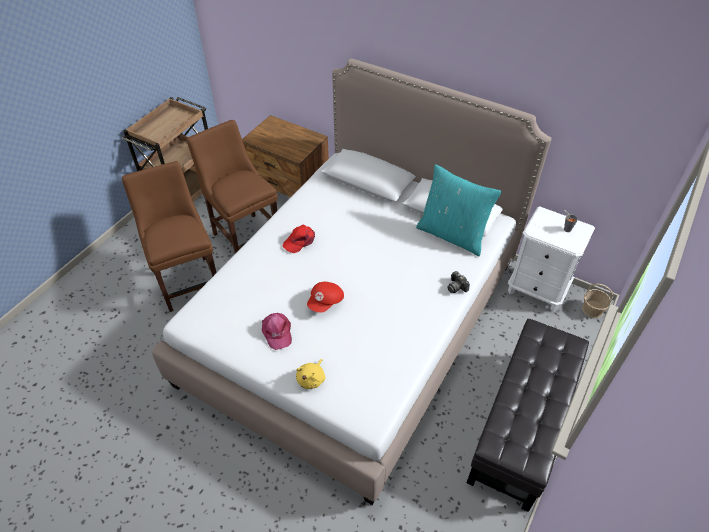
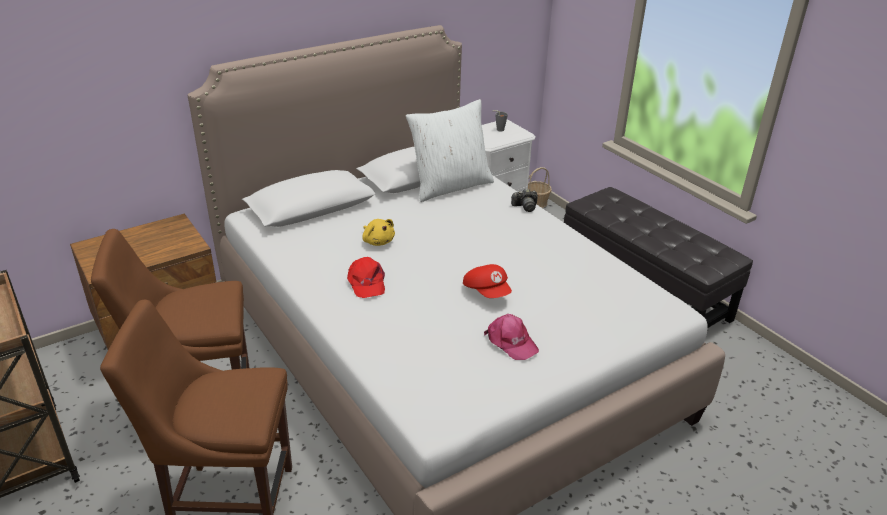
camera: 65 degrees left, 15 degrees down
(277, 332) = (511, 342): pink cap -> pink cap turned 45 degrees clockwise
(312, 379) = (598, 335): yellow plush toy -> yellow plush toy (378, 241)
(452, 235) = (450, 186): turquoise pillow -> white pillow

